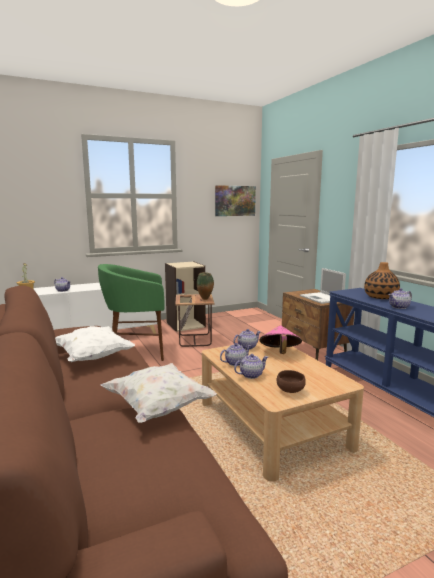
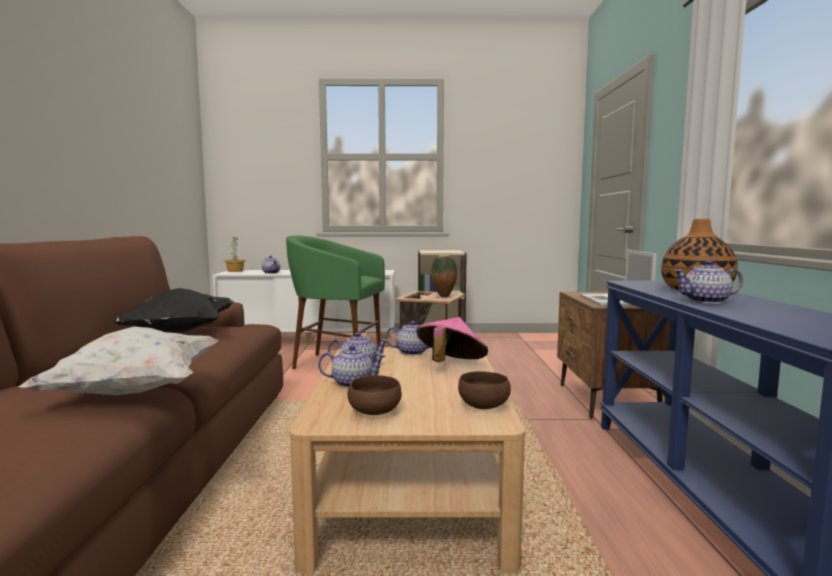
camera: 25 degrees right, 5 degrees down
(93, 357) = (180, 332): white pillow -> black pillow
(235, 201) = (537, 163): picture -> none
(330, 376) = (483, 406): none -> brown bowl

